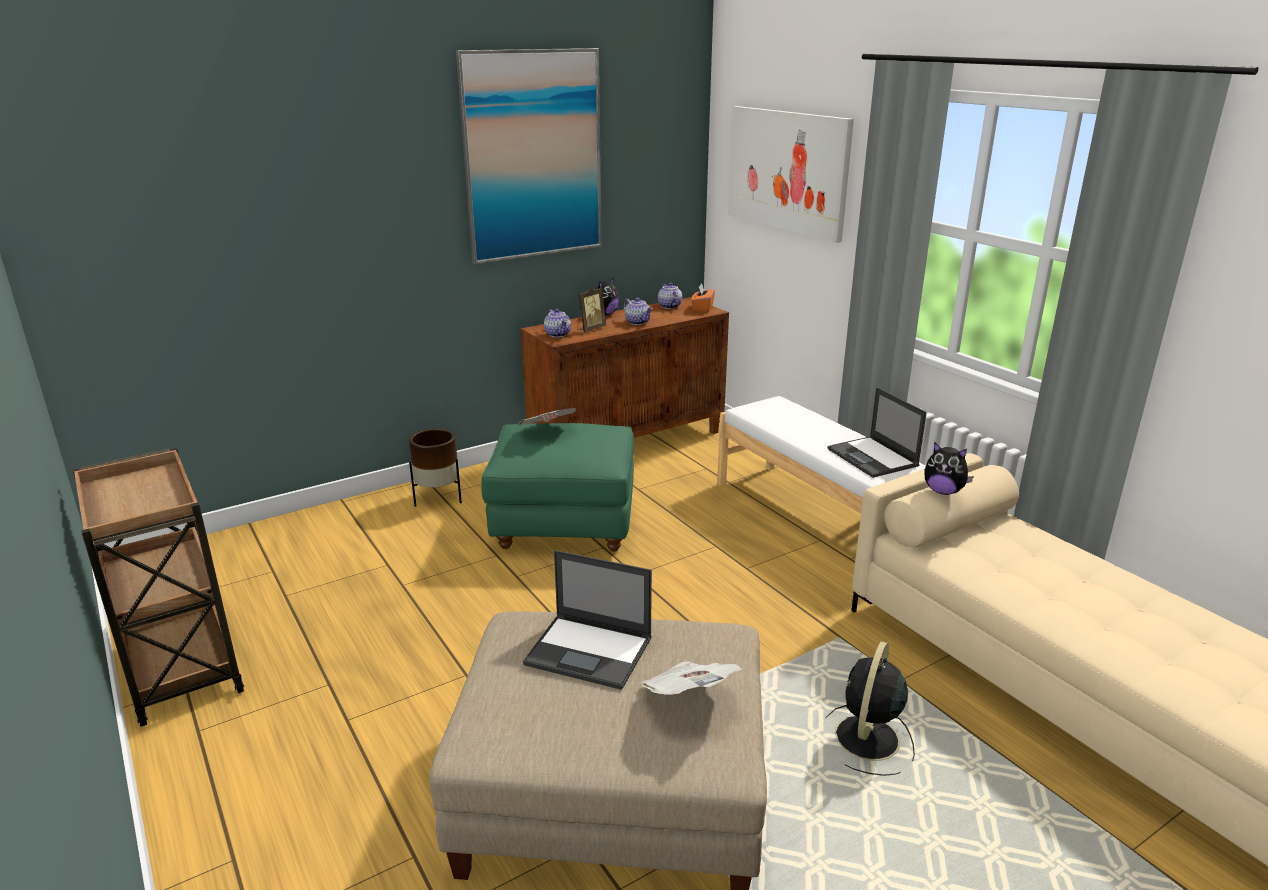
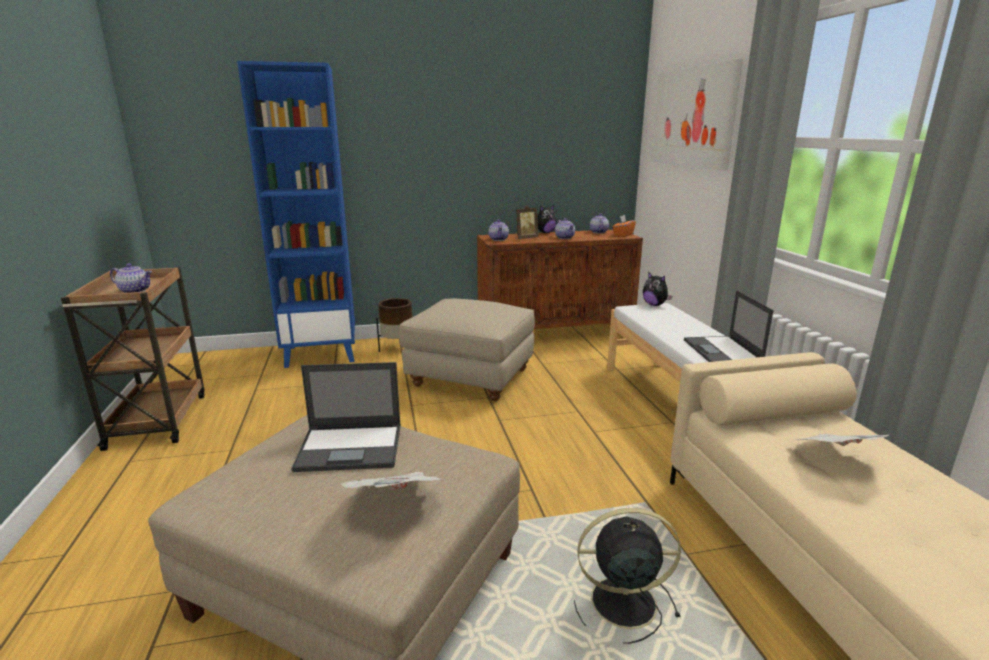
camera: 20 degrees right, 5 degrees down
(152, 498) = (135, 291): none -> teapot
(335, 523) = (322, 354): none -> blue bookcase
(533, 156) = (494, 106): picture -> none
(547, 432) = (463, 303): newspaper -> newspaper (835, 457)
(563, 525) = (470, 378): green ottoman -> beige ottoman
(590, 651) = (351, 447): laptop -> laptop turned 45 degrees counterclockwise
(866, 740) = (620, 602): black fan -> black fan turned 45 degrees clockwise
(943, 491) = (762, 375): plush toy -> plush toy (654, 305)

